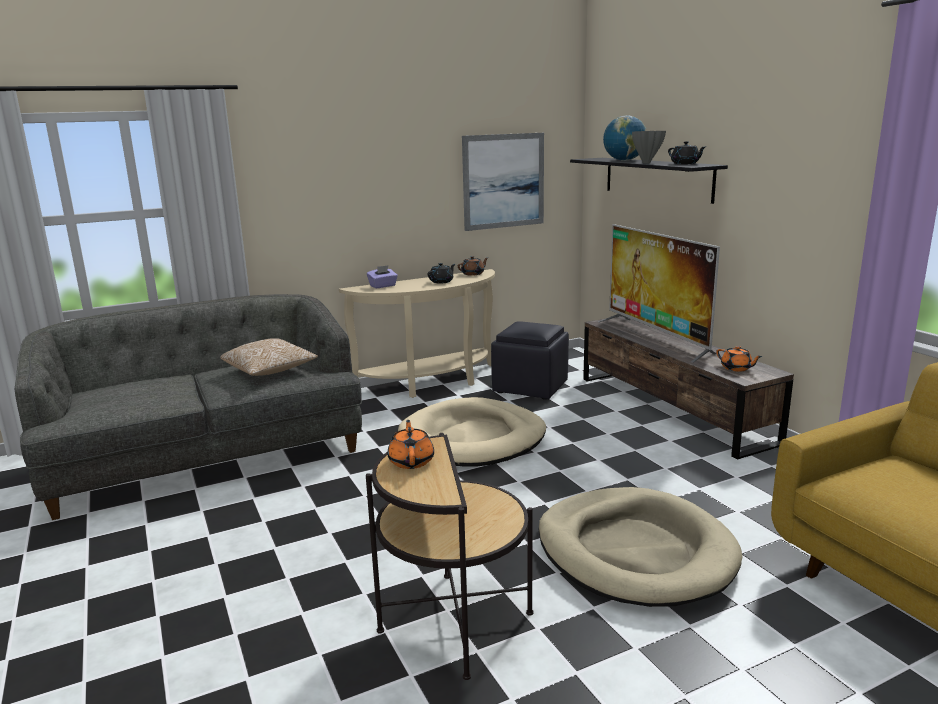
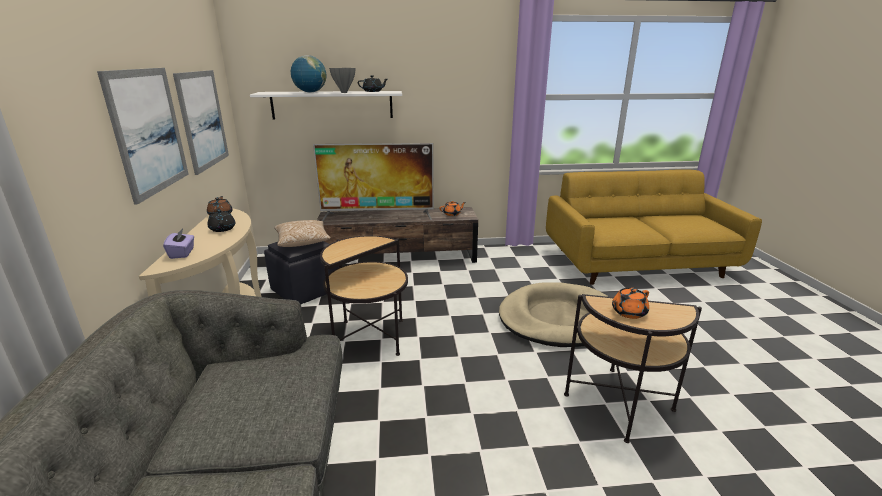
camera: 70 degrees left, 5 degrees up
(269, 371) = (261, 385): pillow -> pillow (303, 242)
(401, 183) = (148, 131): none -> picture
(411, 461) = (628, 312): orange teapot -> orange teapot turned 45 degrees counterclockwise
(473, 439) = (370, 337): beige dog bed -> side table
(657, 178) = (332, 105): black shelf -> white shelf

